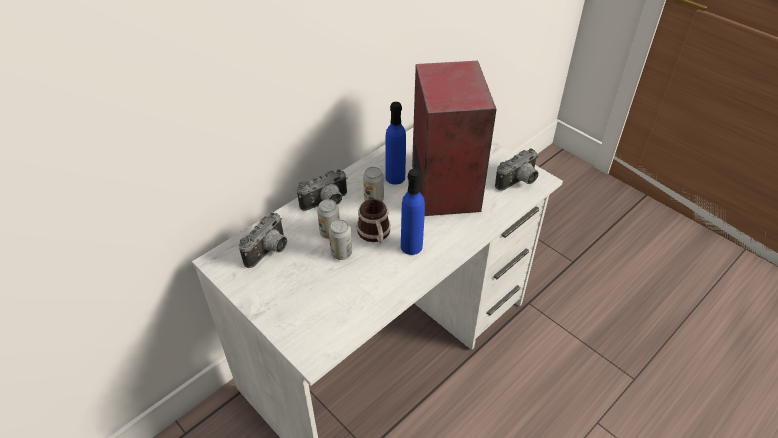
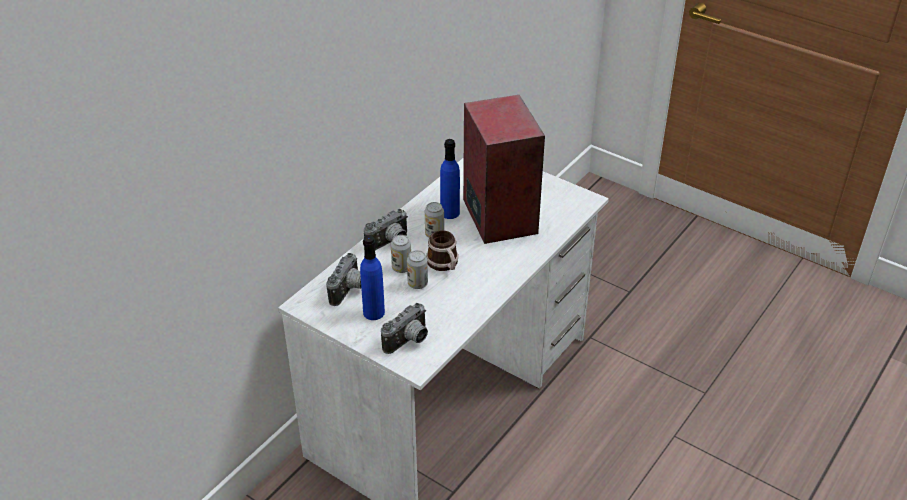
camera: 10 degrees left, 5 degrees down
(411, 246) = (480, 270): blue bottle -> blue bottle (374, 312)
(518, 182) = (568, 204): camera -> camera (409, 341)

